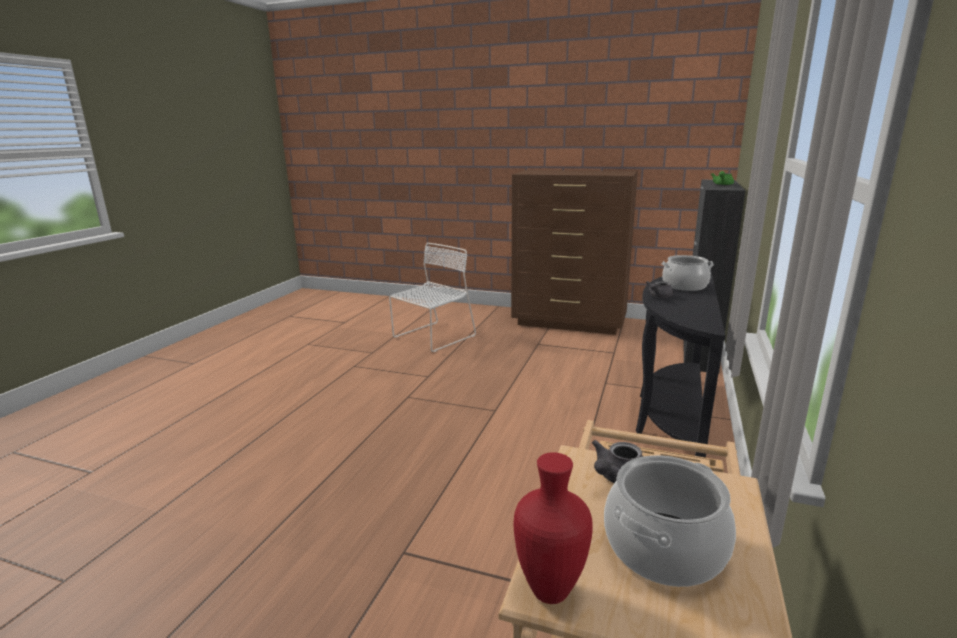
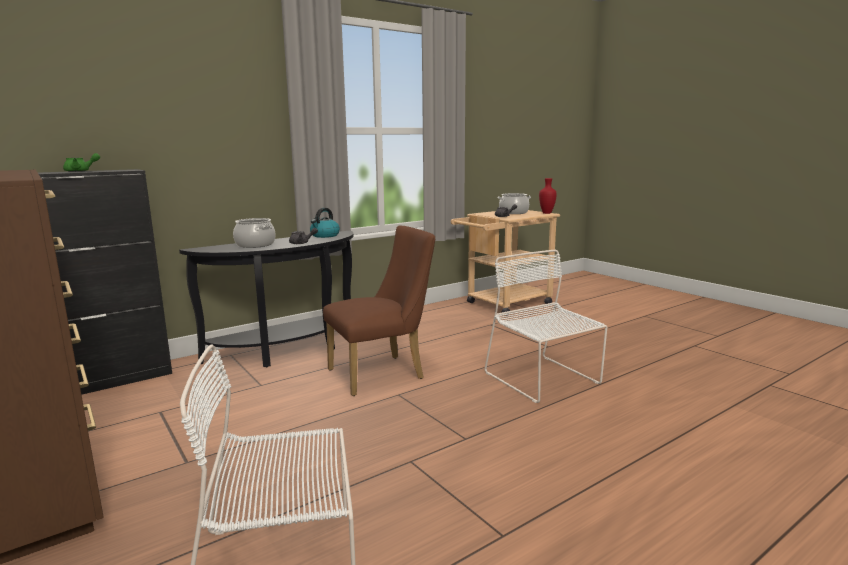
camera: 145 degrees left, 5 degrees down
(379, 475) = (544, 379): none -> white chair
(540, 425) = (382, 373): none -> brown chair
(694, 314) = (325, 235): none -> kettle

